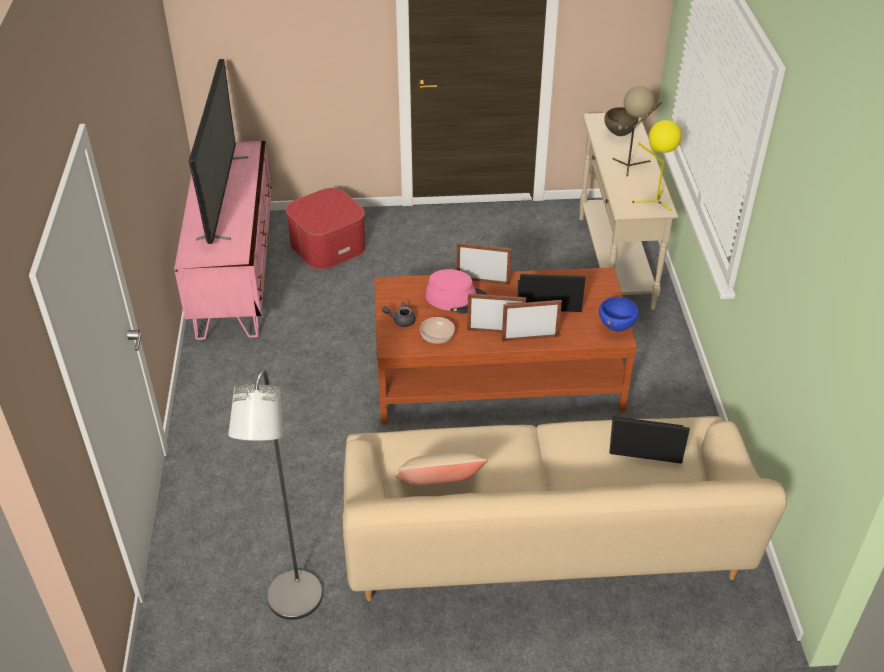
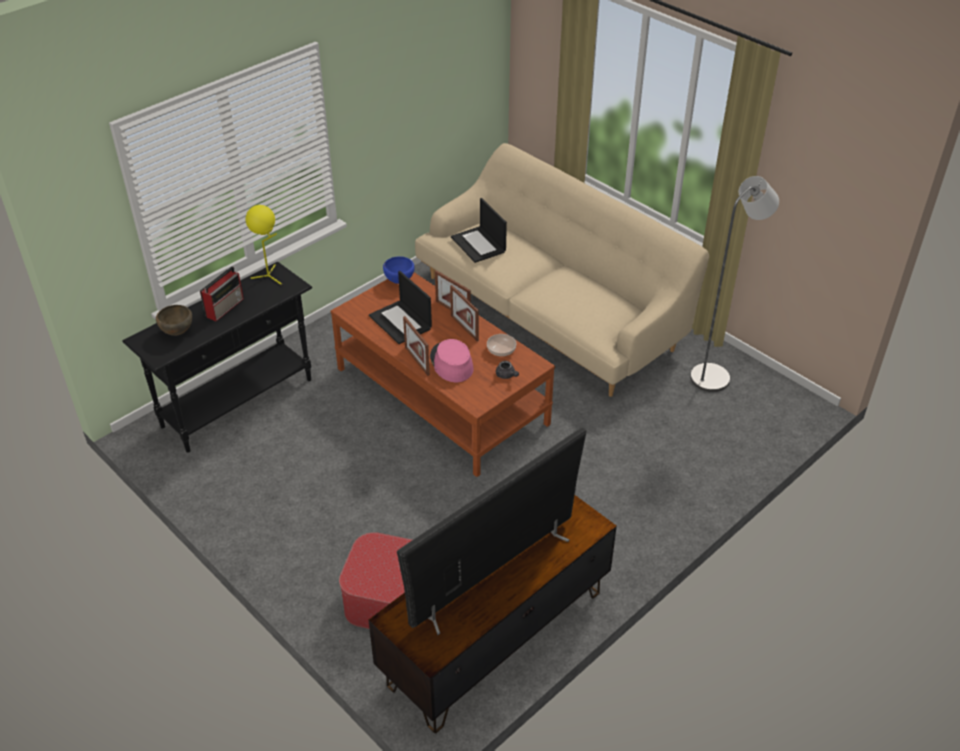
camera: 130 degrees left, 0 degrees up
(235, 273) = (495, 637): pink tv stand -> brown tv stand
(439, 491) = (611, 296): beige pillow -> none
(614, 262) = (238, 403): beige console table -> black console table
(631, 165) = (225, 307): beige table lamp -> radio

